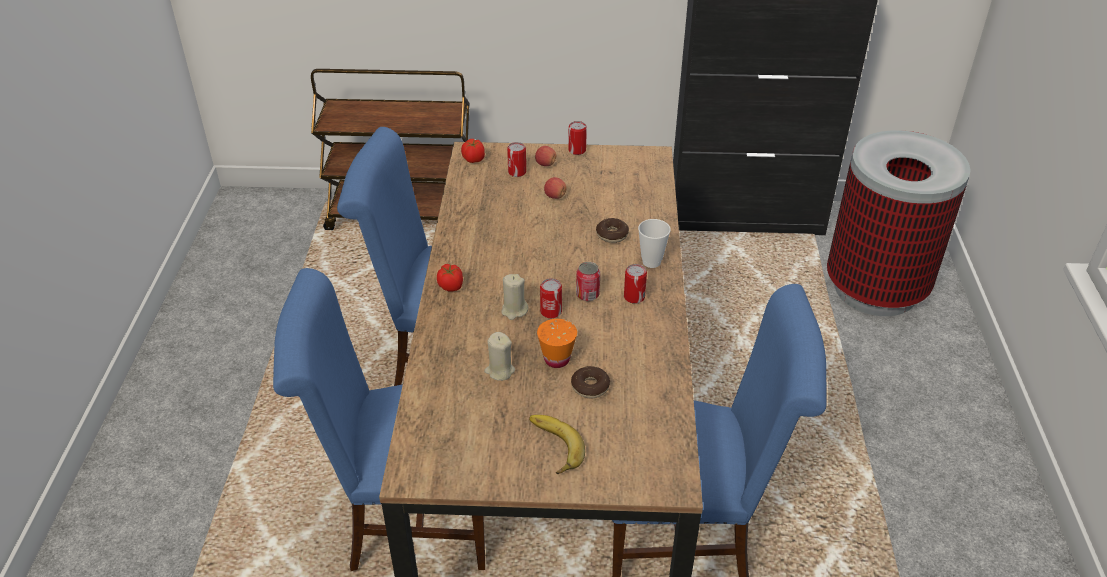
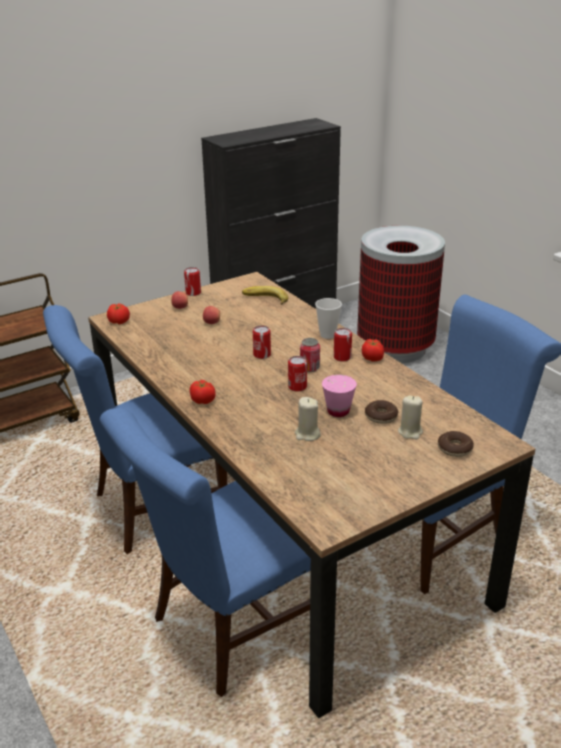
camera: 35 degrees left, 10 degrees down
(514, 310) = (270, 396): beige candle -> beige candle (410, 432)
(517, 172) = (164, 318): can -> can (262, 355)
(552, 447) = (402, 461): banana -> banana (264, 300)
(557, 359) = (338, 411): orange cup -> pink cup
(612, 235) = (281, 330): donut -> donut (454, 449)
(663, 313) = (372, 358): none -> tomato

